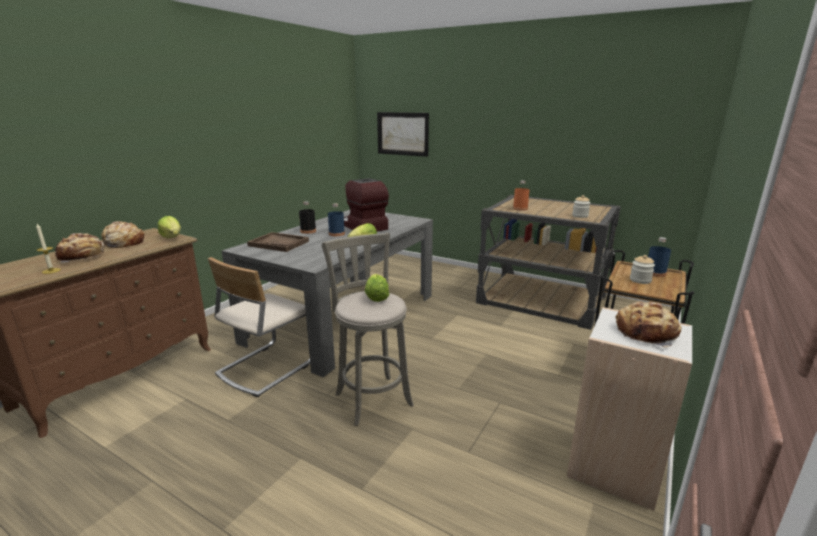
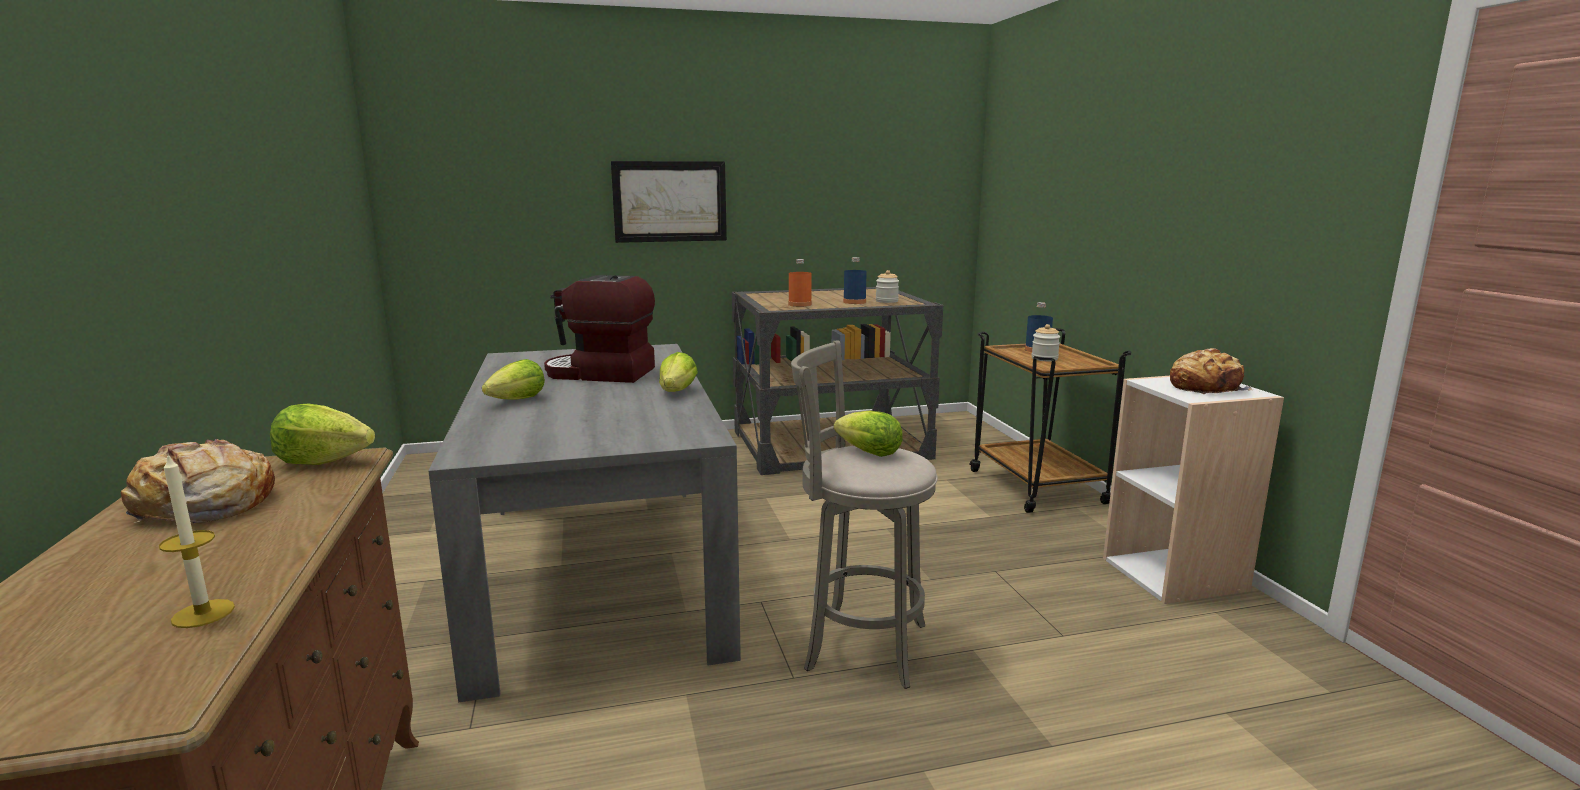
camera: 45 degrees left, 5 degrees down
(82, 256) = (181, 562): bread -> none
(266, 367) = (612, 701): beige chair -> none
(279, 243) = (524, 429): brown tray -> none
(308, 231) = (518, 400): black bottle -> lettuce
(336, 234) = (588, 391): blue bottle -> blue bottle (854, 302)
(403, 133) = (496, 201): picture -> picture (670, 201)

